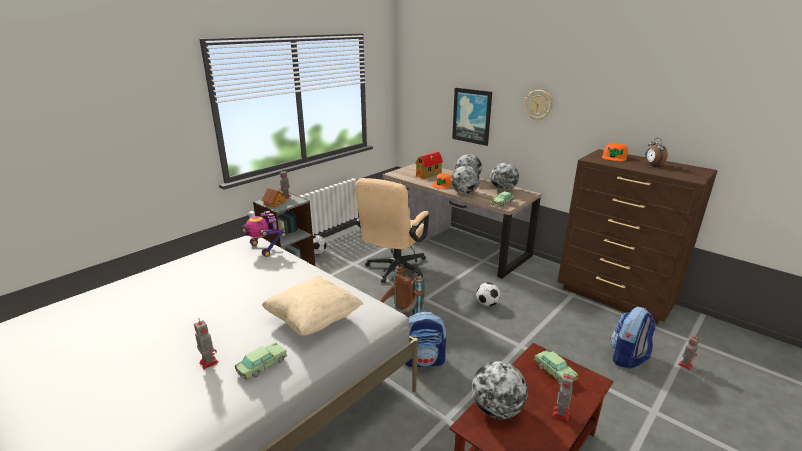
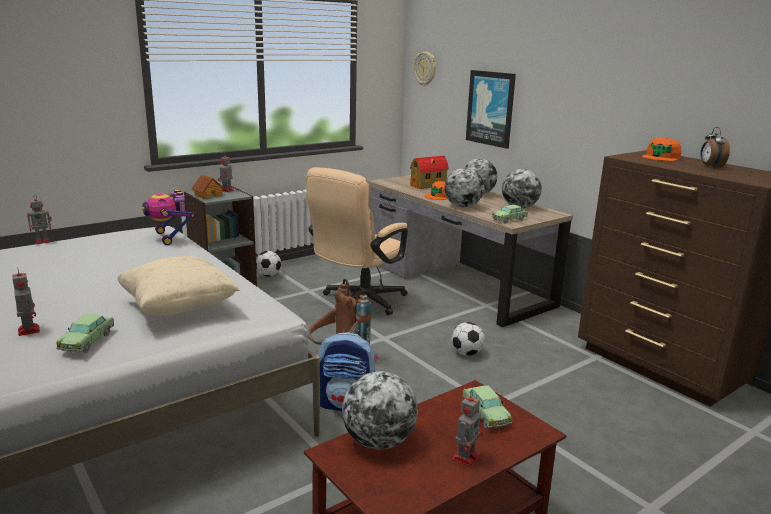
camera: 10 degrees right, 5 degrees down
(262, 366) = (87, 341): toy car -> toy car turned 135 degrees clockwise
(538, 105) = (572, 90): wall clock -> wall clock (425, 68)
(627, 357) = (643, 439): backpack -> none
(685, 365) = (731, 460): toy robot -> toy robot (43, 241)

